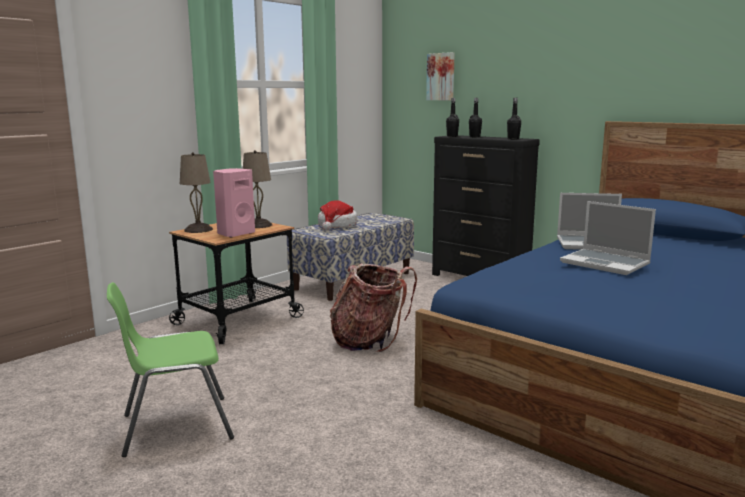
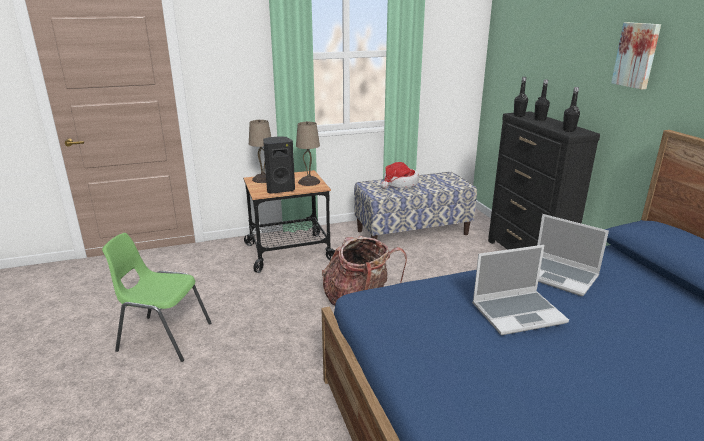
camera: 30 degrees right, 10 degrees up
(235, 233) = (279, 189): pink speaker -> black speaker
(441, 76) = (530, 49): picture -> picture (637, 55)
(606, 263) = (518, 313): laptop -> laptop turned 90 degrees counterclockwise

